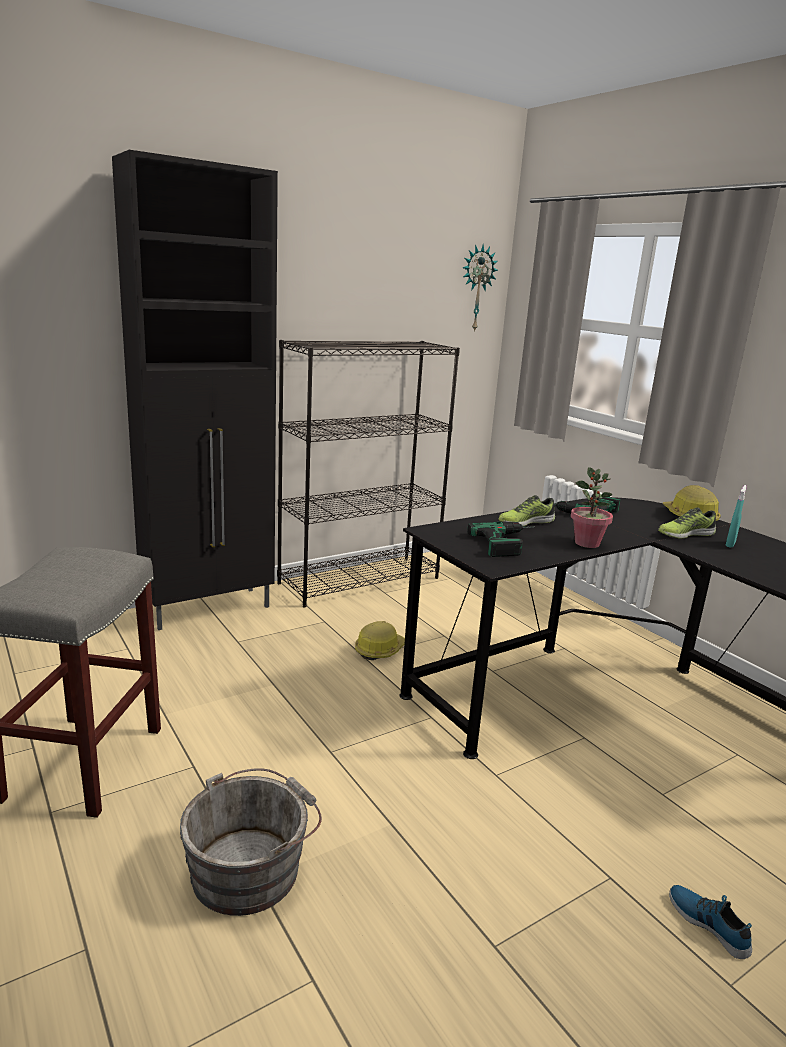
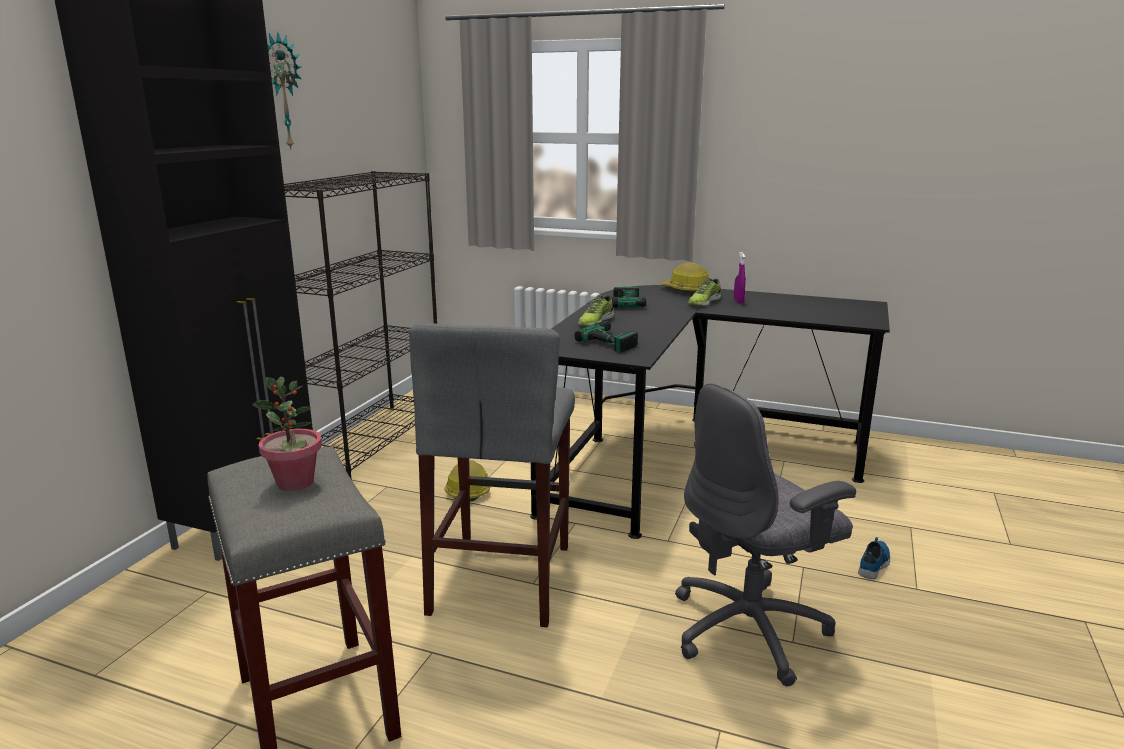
camera: 35 degrees left, 0 degrees up
(251, 867) = (584, 692): grey bucket -> none
(313, 735) = (502, 578): none -> grey stool
(466, 906) = (750, 629): none -> grey office chair
(476, 288) = (402, 110): wall clock -> wall clock (280, 92)
(587, 543) = (661, 325): potted plant -> potted plant (295, 483)
(708, 924) = (874, 563): shoe -> shoe turned 105 degrees clockwise
(730, 544) = (738, 301): turquoise spray bottle -> purple spray bottle

